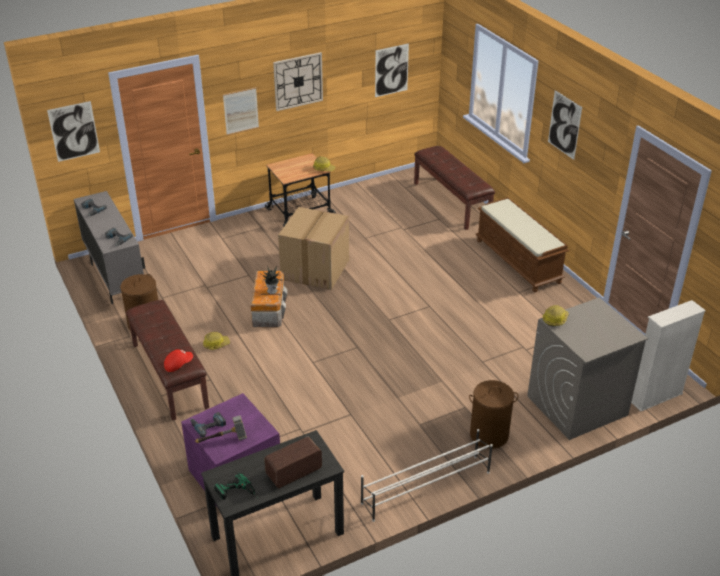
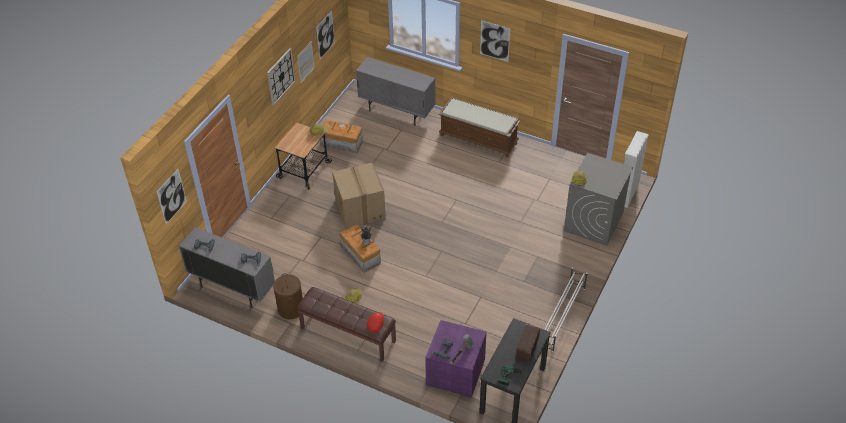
camera: 35 degrees left, 10 degrees up
(241, 111) = (254, 118): picture -> picture (305, 62)
(363, 205) = (341, 143): none -> storage box
(452, 202) = (397, 112): brown bench -> grey cabinet
(488, 435) = (565, 266): brown laundry basket -> none

